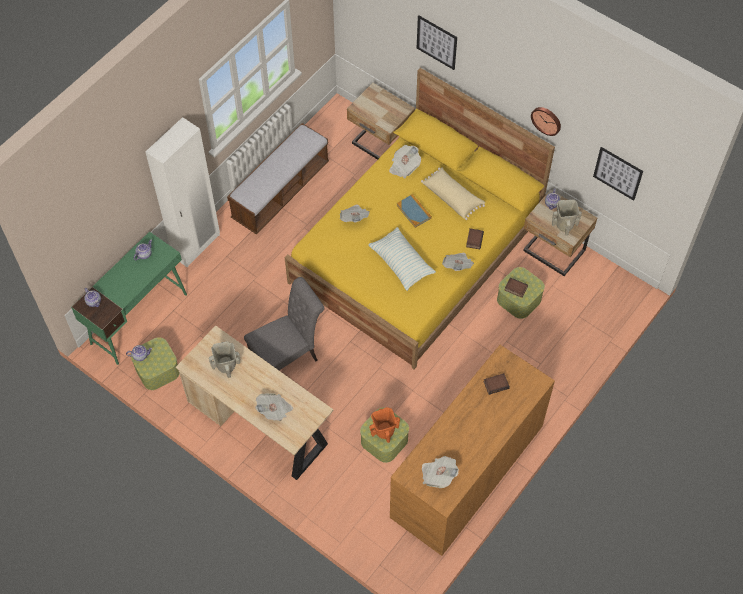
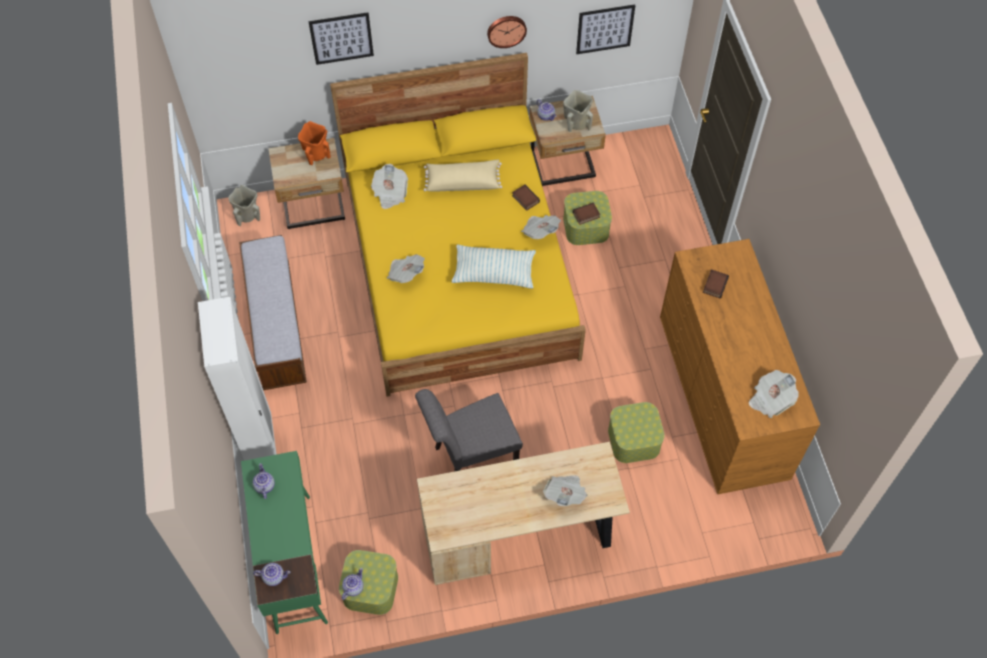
camera: 50 degrees left, 0 degrees up
(226, 367) = (475, 503): beige vase -> beige vase (248, 216)
(288, 358) = (470, 456): grey chair -> grey chair turned 120 degrees counterclockwise
(384, 431) = (639, 427): orange vase -> orange vase (316, 155)
(414, 211) = (448, 222): book -> none

